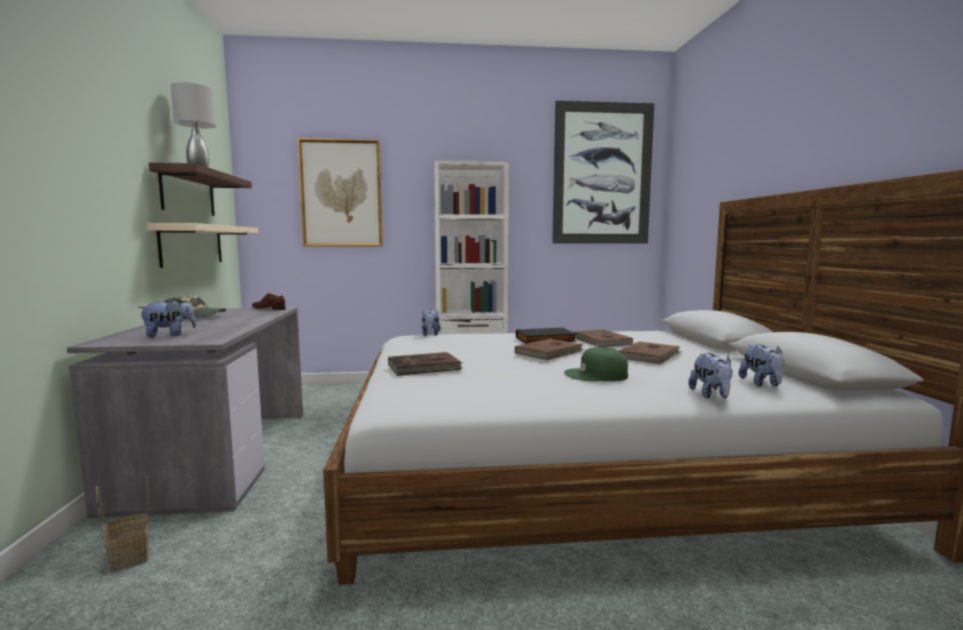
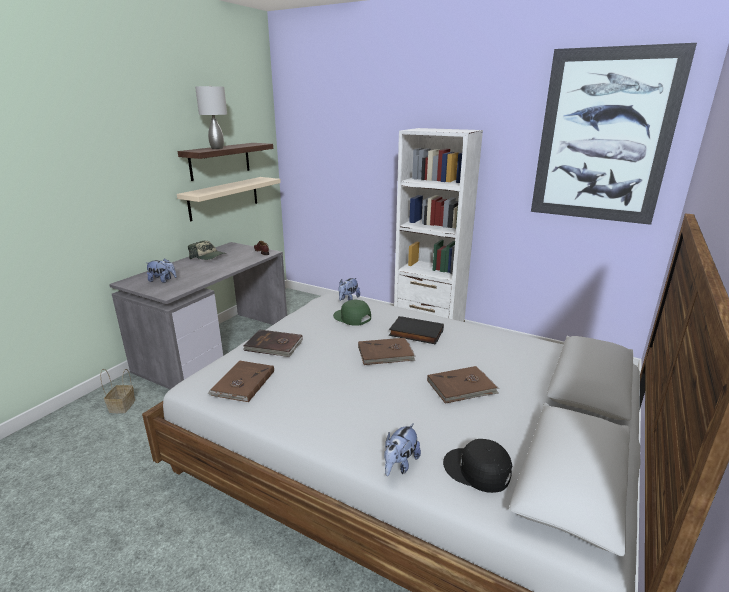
camera: 35 degrees right, 15 degrees up
(341, 193) = (345, 149): picture -> none
(596, 375) = (365, 399): green cap -> green cap (352, 317)
(601, 341) = (460, 350): brown book -> brown book (242, 383)
(761, 383) = (477, 470): plush toy -> black cap

